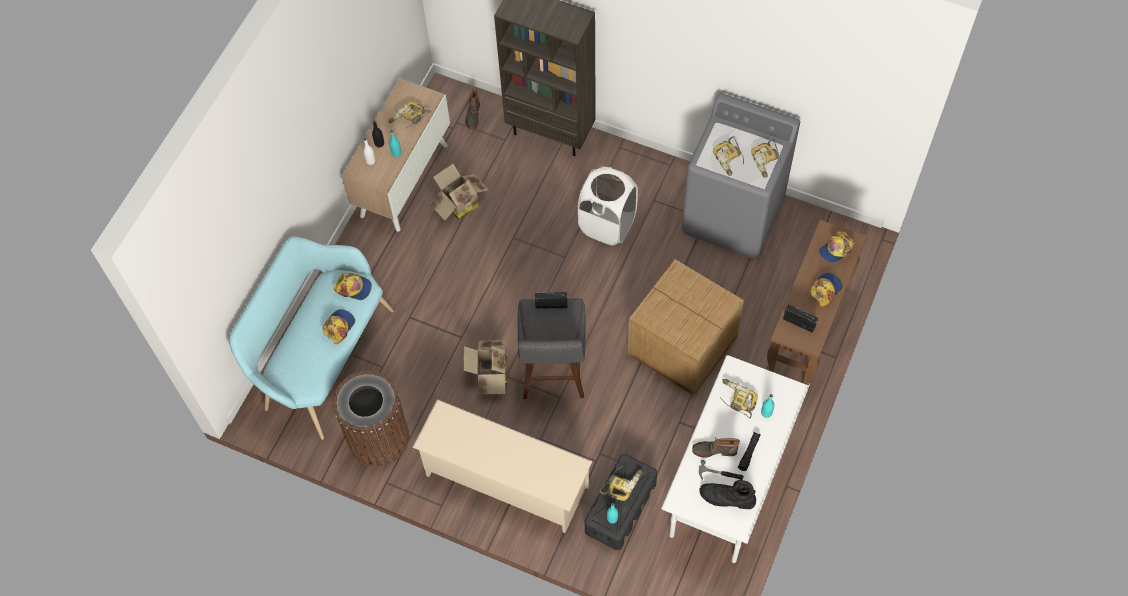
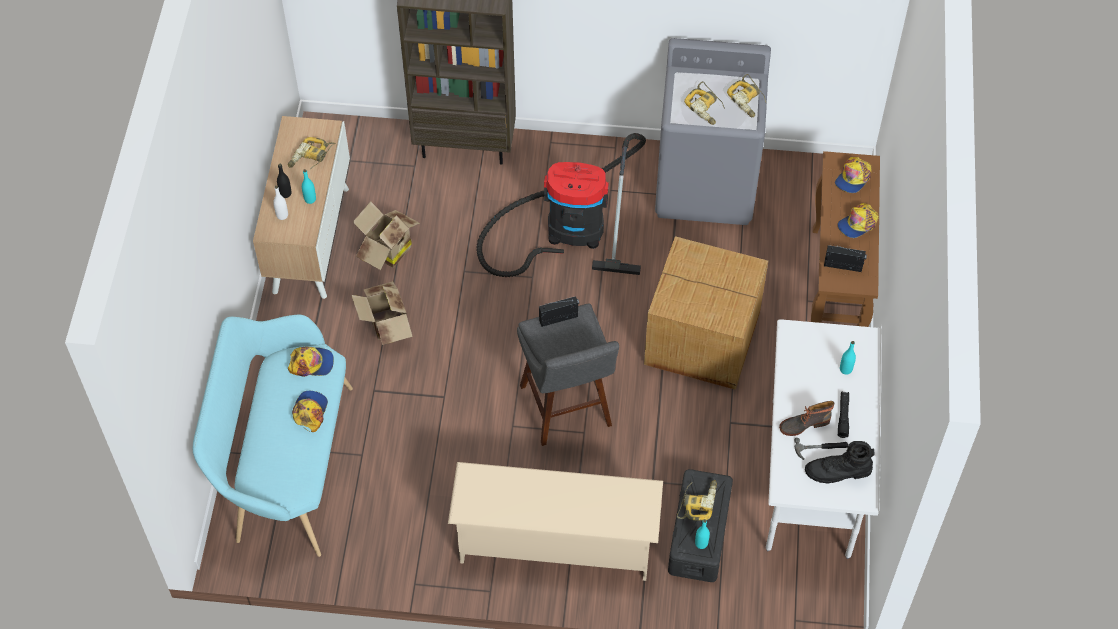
camera: 20 degrees left, 5 degrees down
(378, 437) = (387, 536): brown trash can -> none
(472, 115) = (366, 148): boot -> none
(490, 375) = (493, 430): cardboard box -> cardboard box (386, 326)
(607, 225) = (568, 229): white laundry basket -> vacuum cleaner
(736, 399) = (807, 364): power drill -> none
(825, 290) = (858, 224): cap -> cap turned 150 degrees counterclockwise

